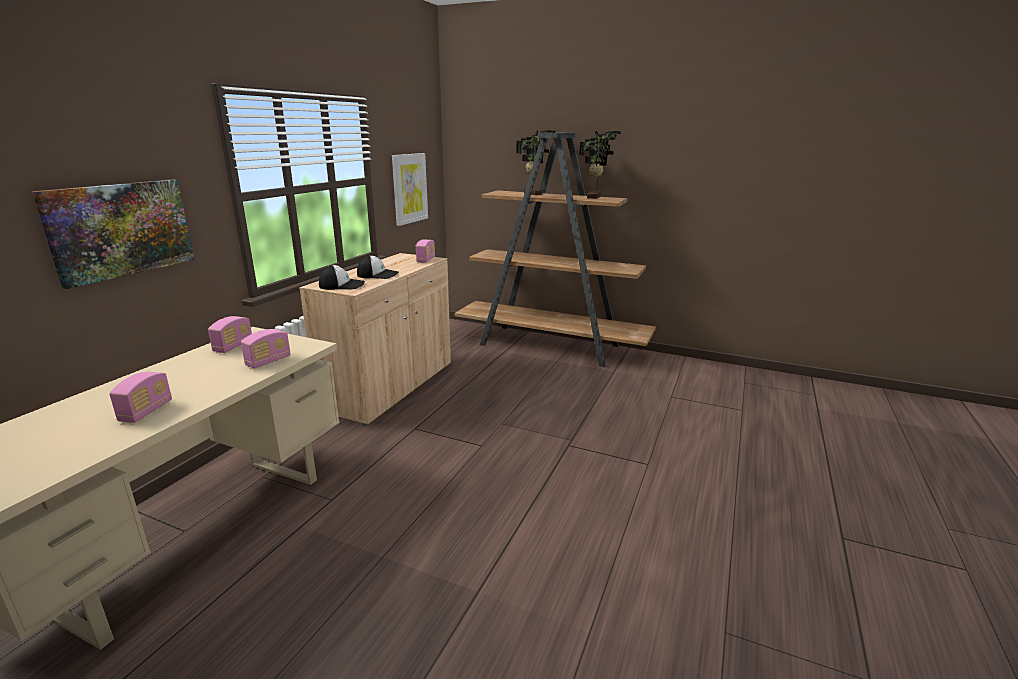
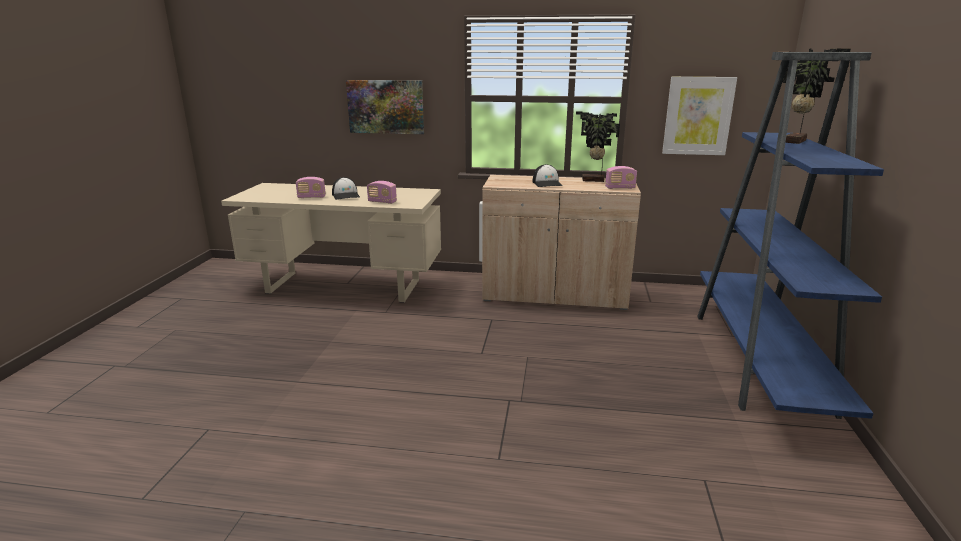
camera: 75 degrees right, 0 degrees up
(233, 346) = (402, 192): radio -> none
(342, 285) = (505, 181): cap -> cap (346, 195)
(551, 346) = (759, 361): brown bookcase -> blue bookcase
(595, 197) = (838, 158): potted plant -> potted plant (593, 180)

